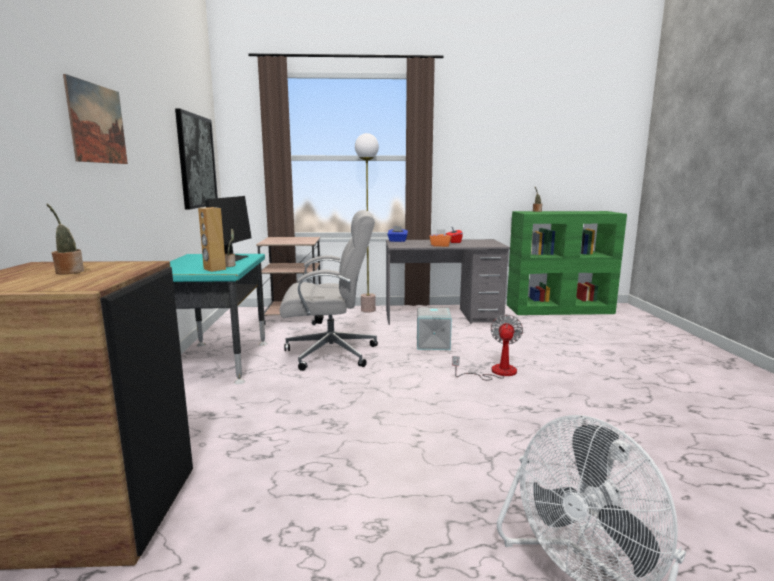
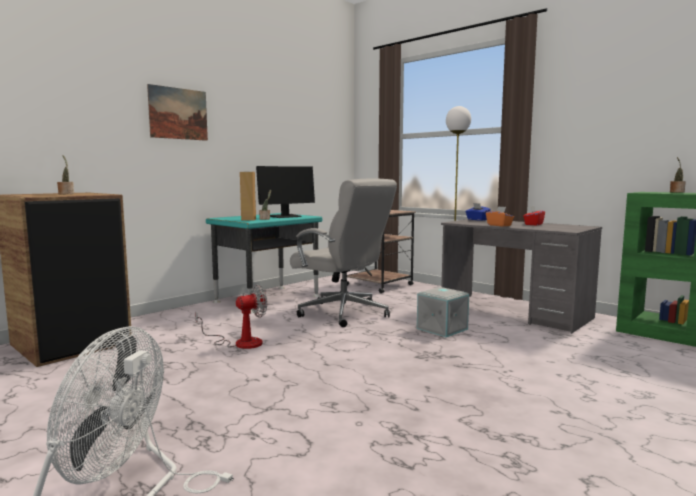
camera: 45 degrees right, 5 degrees down
(196, 161) = (312, 141): picture -> none
(495, 372) = (440, 364): fan -> fan (240, 342)

